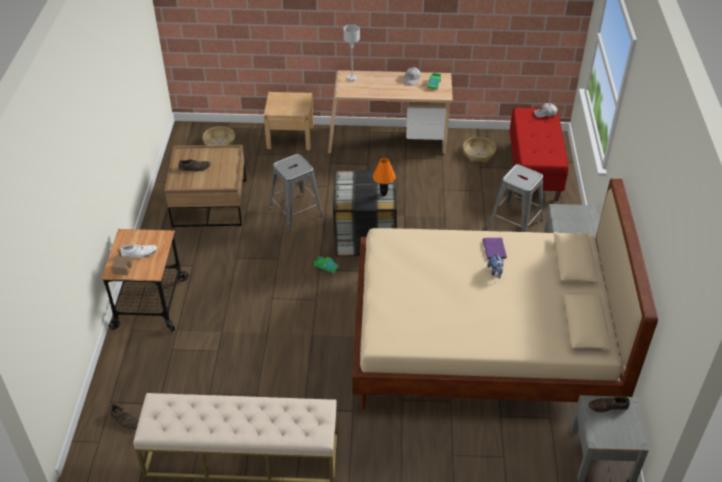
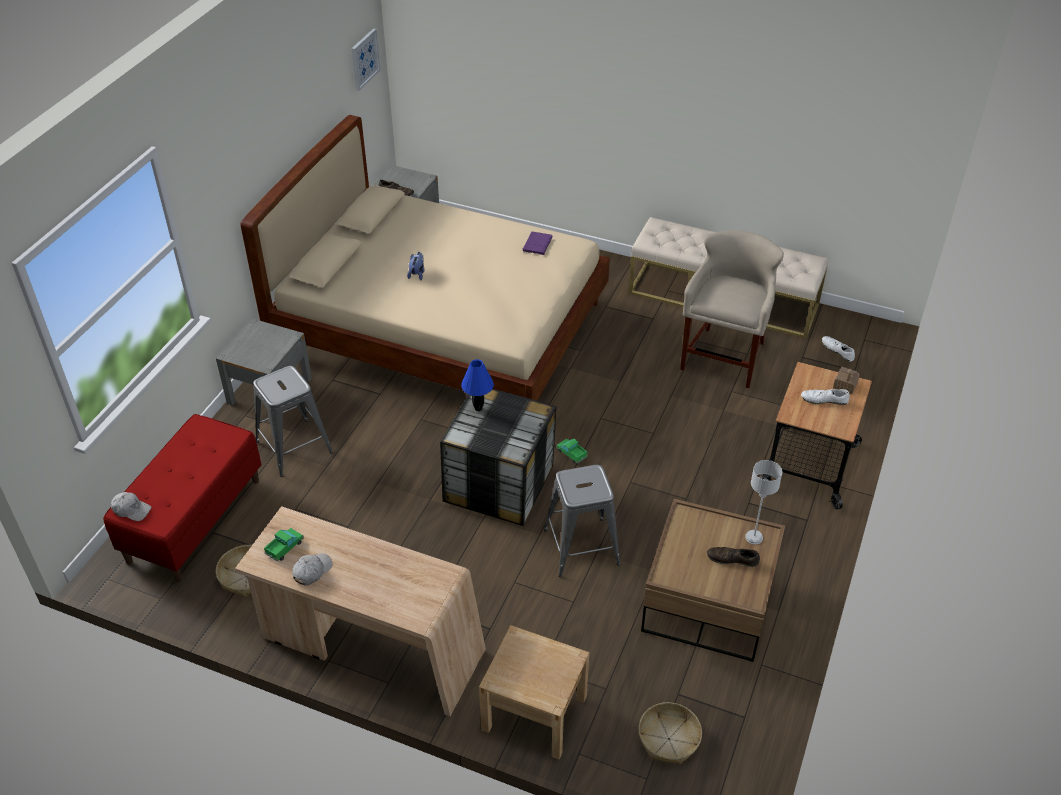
camera: 160 degrees left, 0 degrees up
(125, 420) = (837, 351): brown shoe -> white shoe
(229, 382) = (724, 358): none -> beige stool
(352, 78) = (414, 605): grey table lamp -> grey table lamp (753, 537)
(384, 194) = (478, 408): orange table lamp -> blue table lamp
(494, 250) = (400, 294): purple book -> purple book (537, 244)
(680, 327) = (364, 59): none -> picture

